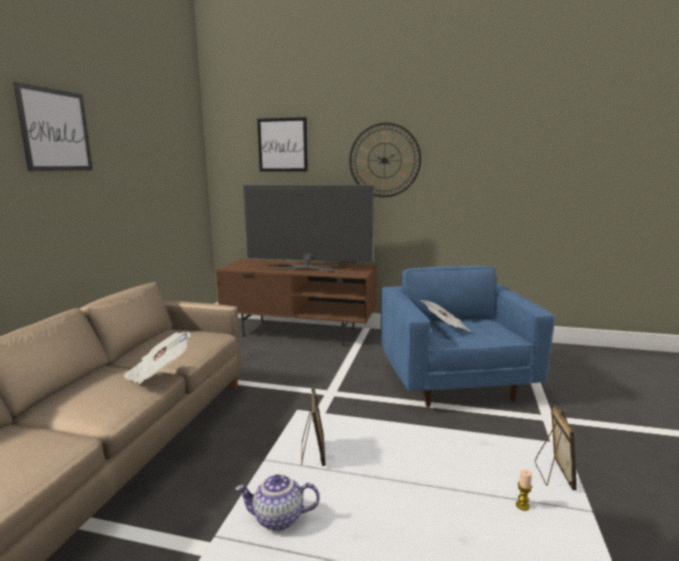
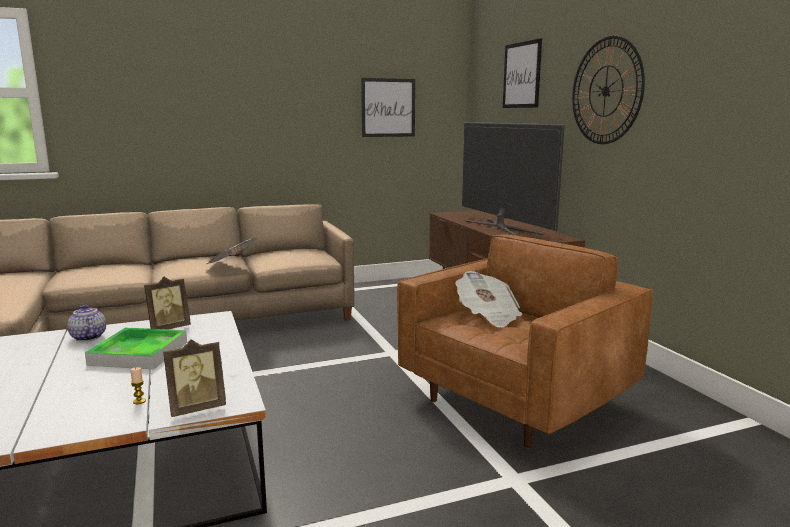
camera: 55 degrees right, 0 degrees up
(55, 130) = (271, 72): picture -> picture (388, 107)
(379, 486) = (139, 353): none -> tray
(454, 381) = (517, 402): blue armchair -> brown armchair

